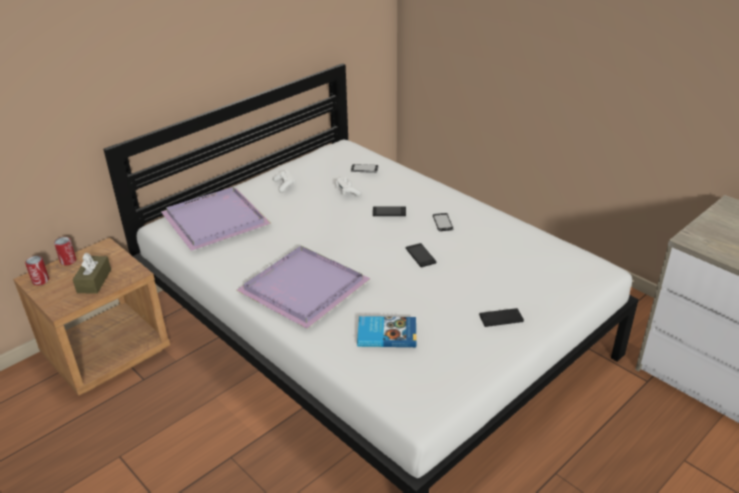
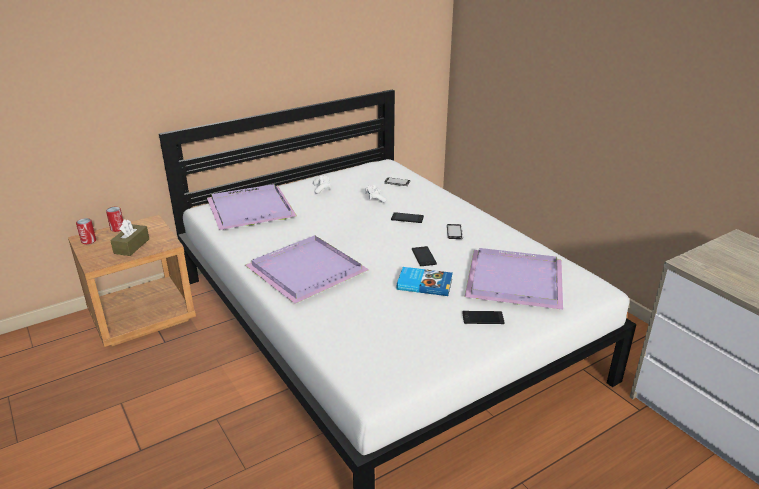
camera: 10 degrees right, 5 degrees down
(386, 334) = (367, 318): book -> book (424, 284)
(521, 271) = (516, 280): none -> purple tray

